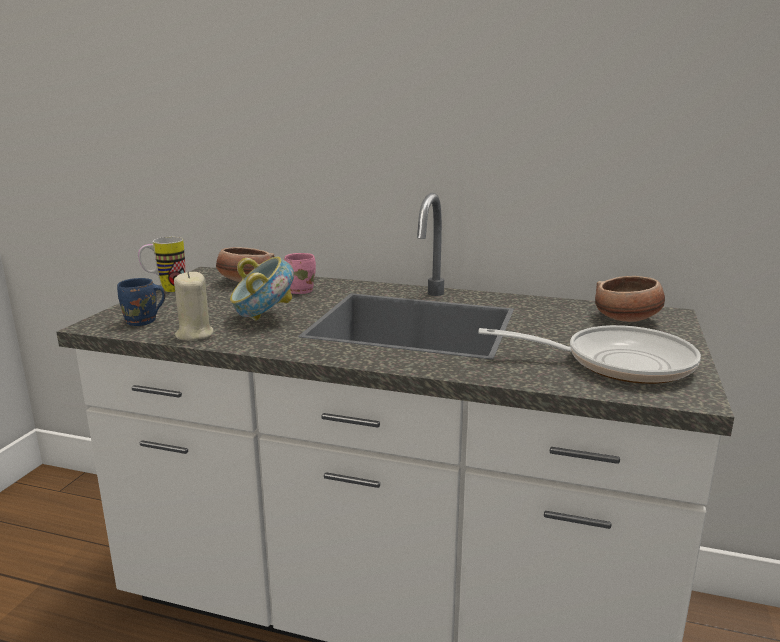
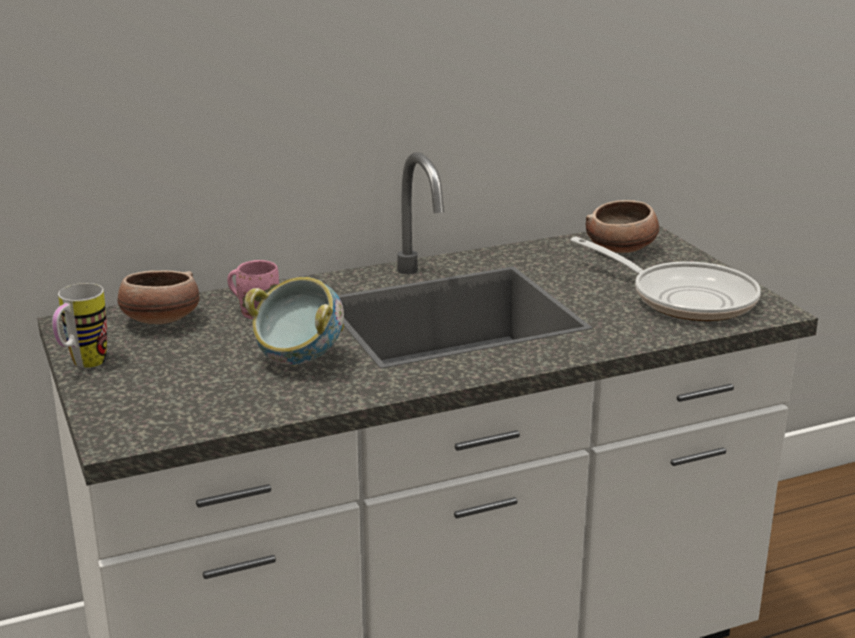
camera: 40 degrees left, 5 degrees up
(143, 322) = (167, 414): blue mug -> none
(194, 334) = (267, 406): beige candle -> none
(617, 363) = (684, 298): frying pan -> frying pan turned 75 degrees clockwise

